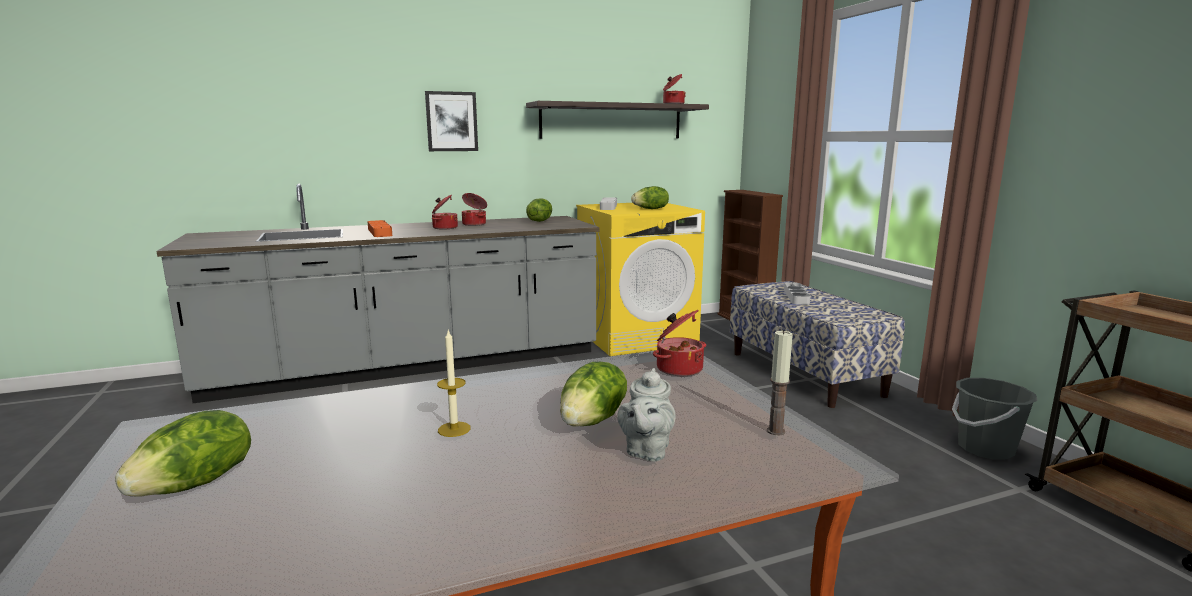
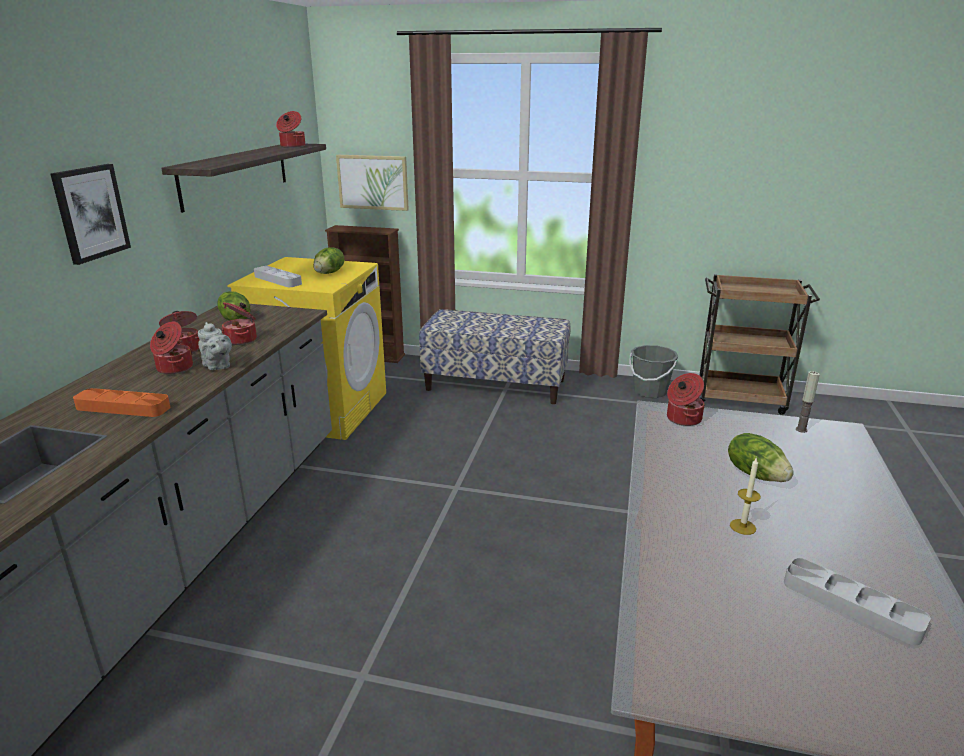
camera: 55 degrees left, 10 degrees up
(196, 484) = (790, 660): lettuce -> none
(509, 227) = (242, 340): none -> cooking pot
(646, 451) = (810, 473): grey teapot -> grey teapot (217, 366)
(772, 148) = (373, 182): none -> picture
(796, 296) = (481, 324): grey tray -> grey tray (851, 605)

